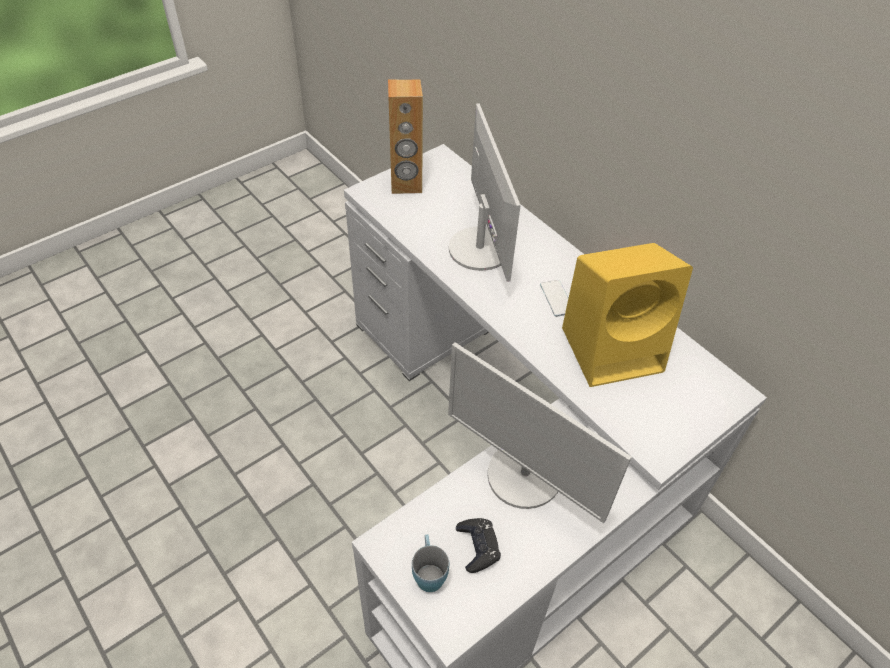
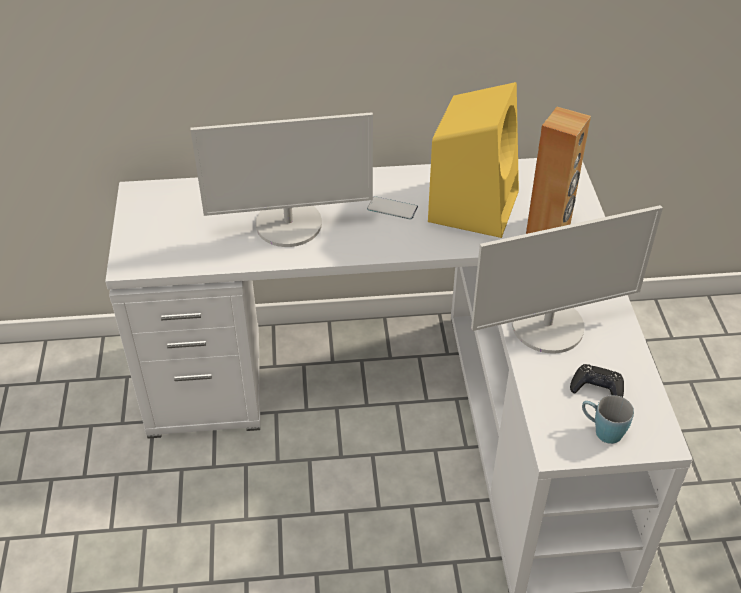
camera: 55 degrees left, 5 degrees down
(406, 185) = (150, 233): brown speaker -> brown speaker (548, 229)
(480, 249) = (289, 224): monitor -> monitor turned 150 degrees clockwise

